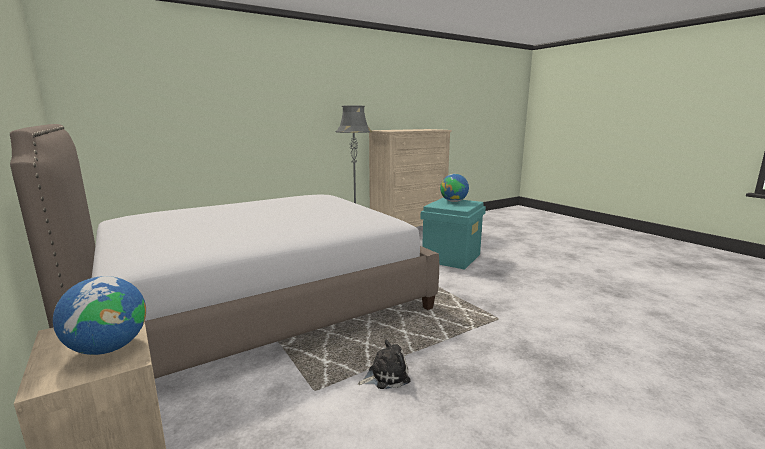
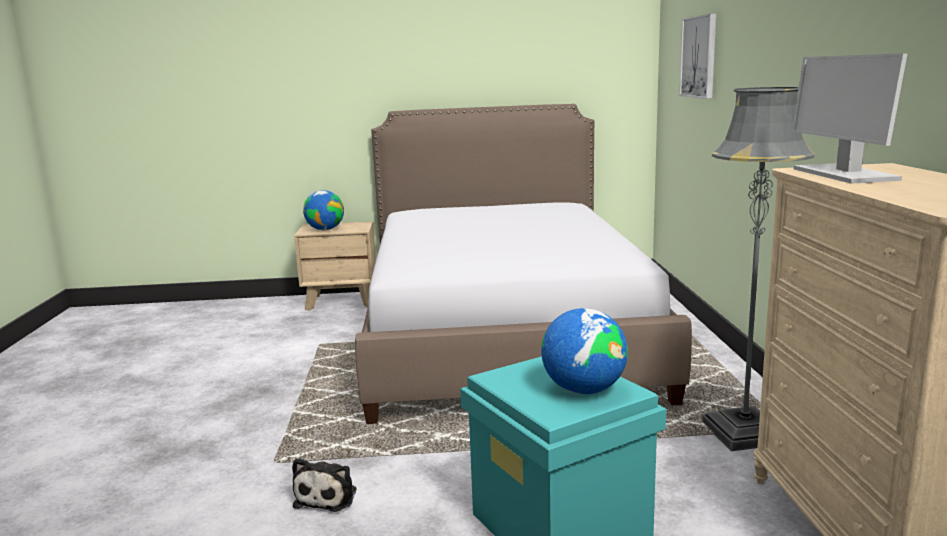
camera: 120 degrees right, 0 degrees up
(166, 88) = (699, 57): none -> picture
(386, 376) = (292, 370): plush toy -> plush toy (328, 496)
(398, 130) = (842, 174): none -> monitor

